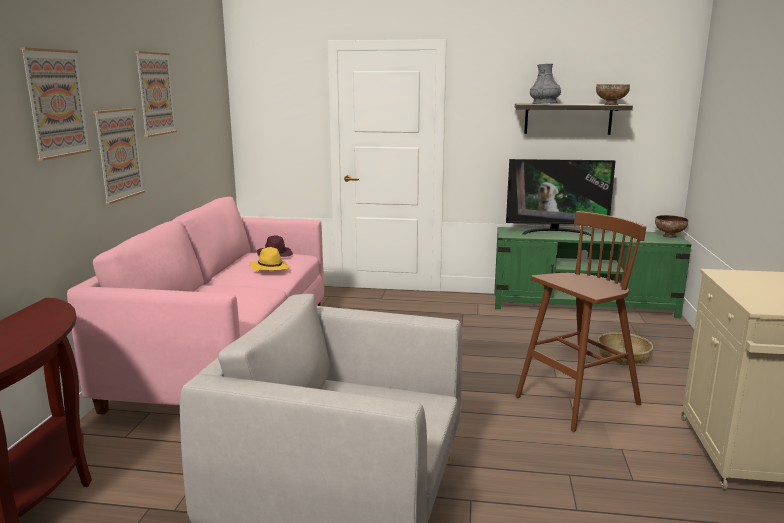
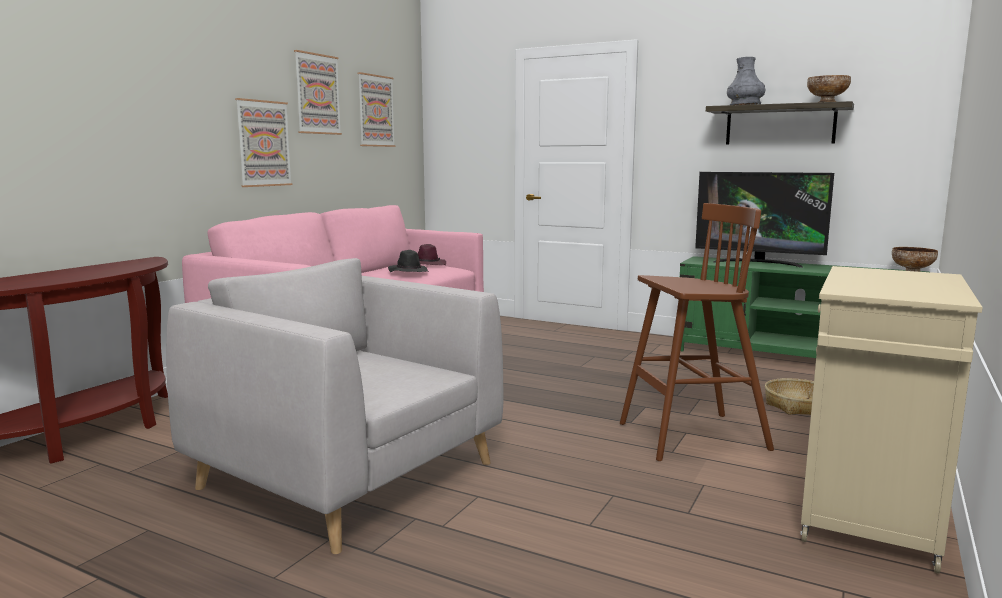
camera: 20 degrees right, 5 degrees down
(55, 103) = (190, 84): picture -> picture (375, 111)
(269, 268) = (408, 272): yellow hat -> black hat

